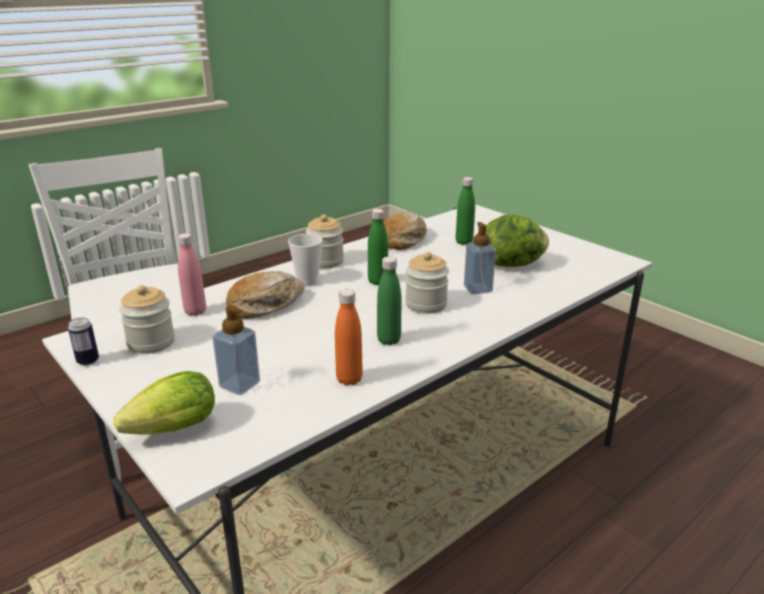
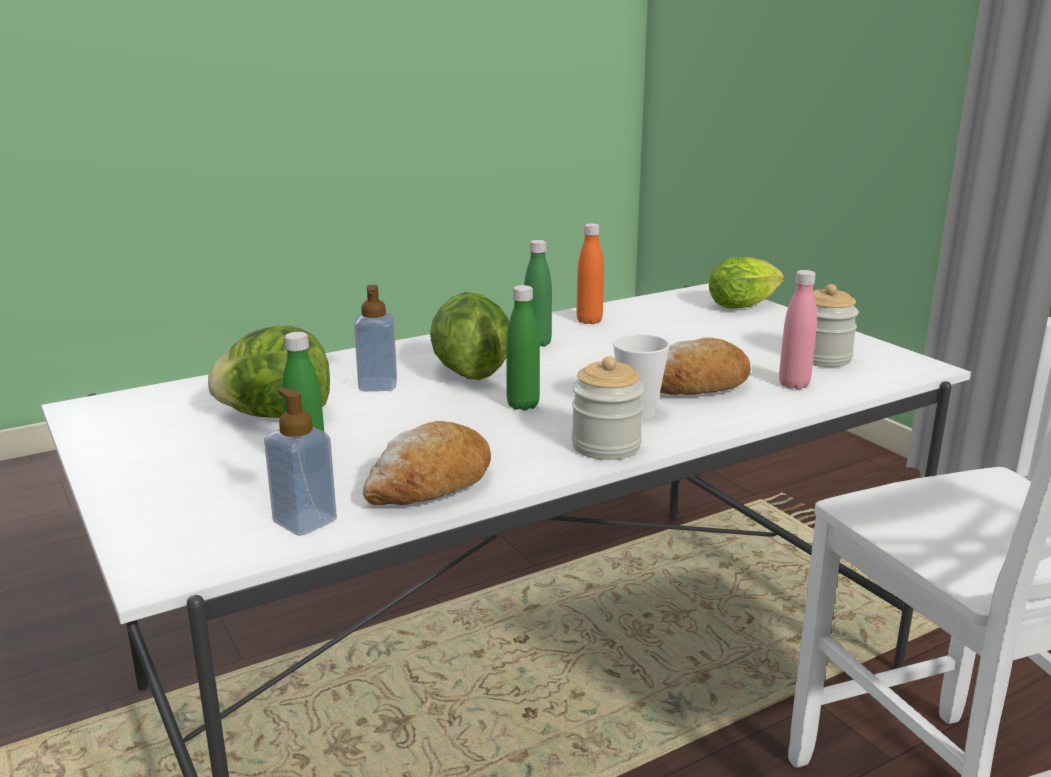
camera: 170 degrees left, 5 degrees down
(88, 361) = (879, 348): can -> none
(239, 384) = (698, 324): soap dispenser -> soap dispenser (305, 521)
(426, 304) = (469, 372): jar -> lettuce

